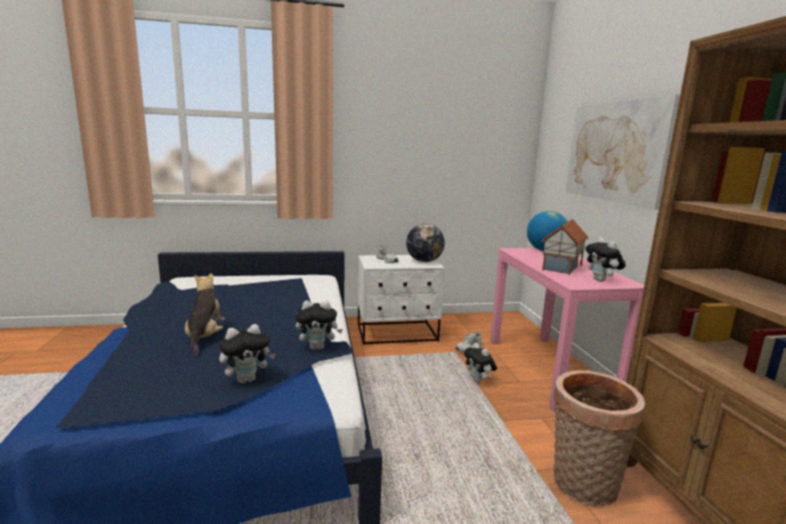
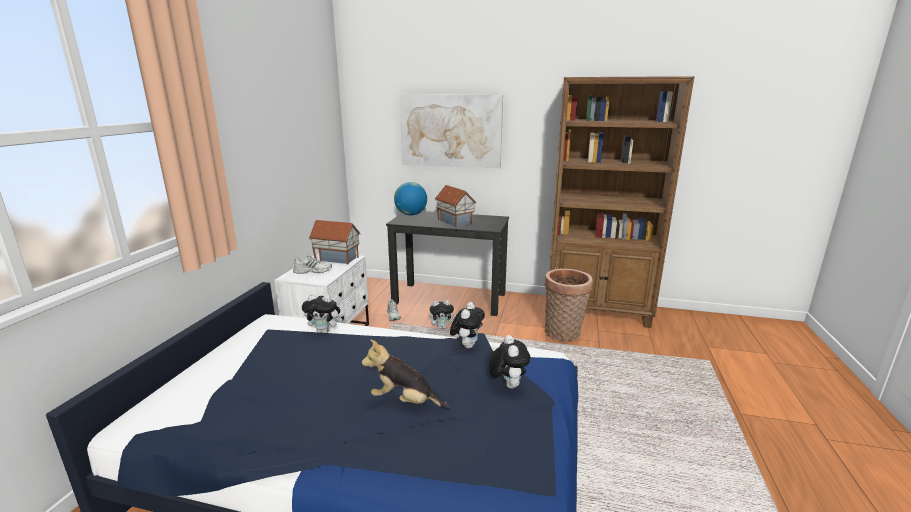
camera: 65 degrees left, 5 degrees up
(424, 261) = (337, 258): globe -> toy house
(549, 369) = (450, 298): pink desk -> black desk
(601, 281) = (489, 221): plush toy -> plush toy (324, 331)

